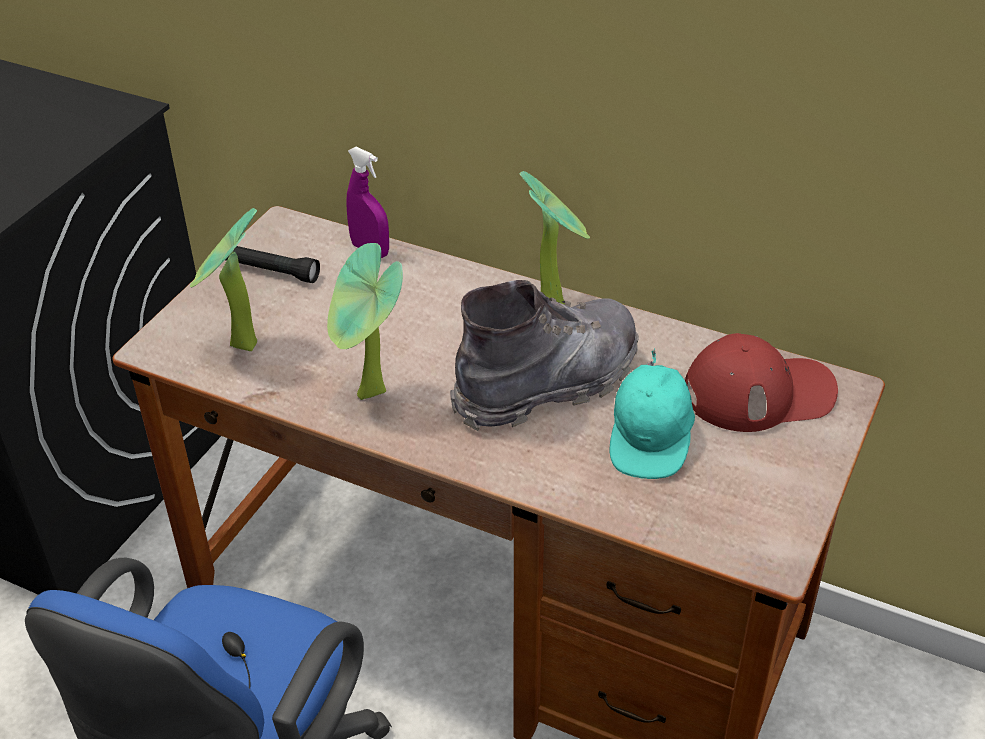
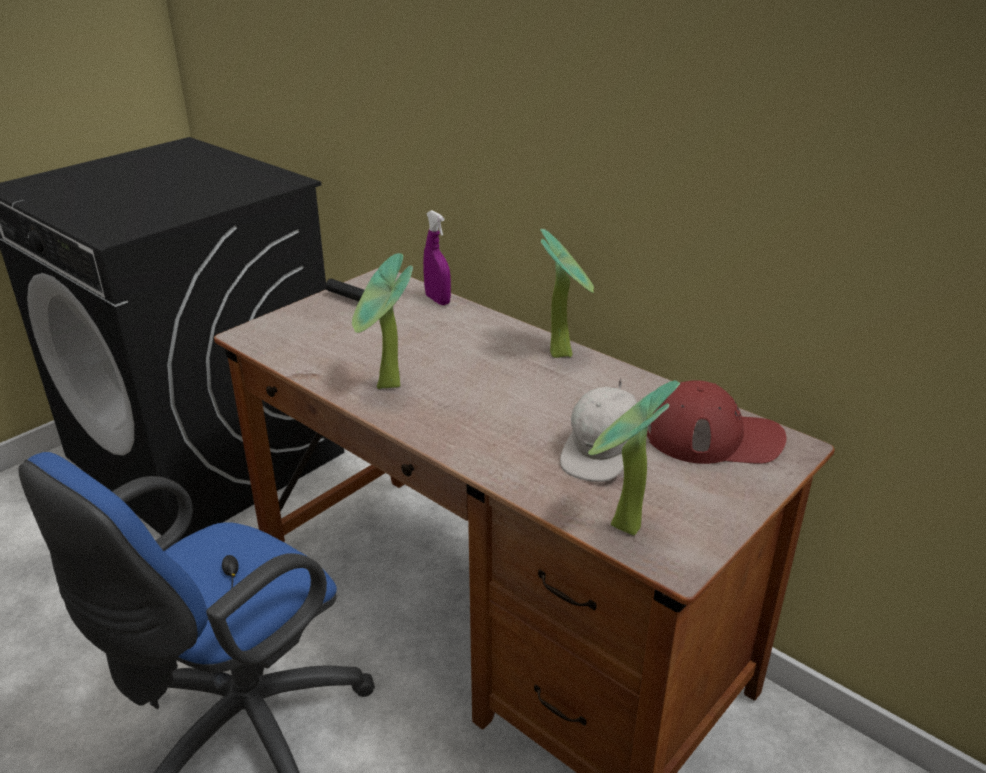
camera: 15 degrees right, 10 degrees down
(239, 348) = (306, 344): potted plant -> potted plant (620, 530)
(549, 383) = (533, 402): grey boot -> none
(651, 440) = (602, 454): turquoise cap -> white cap

